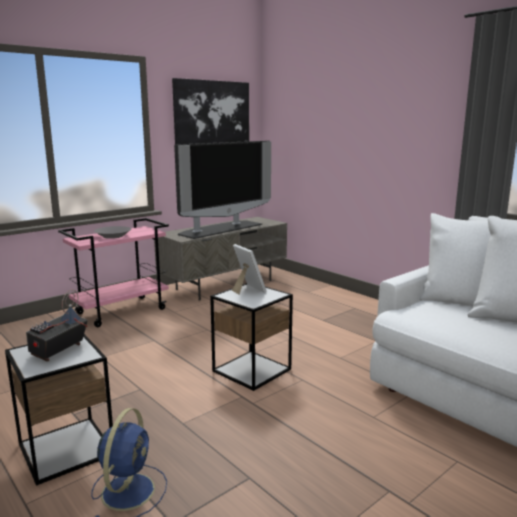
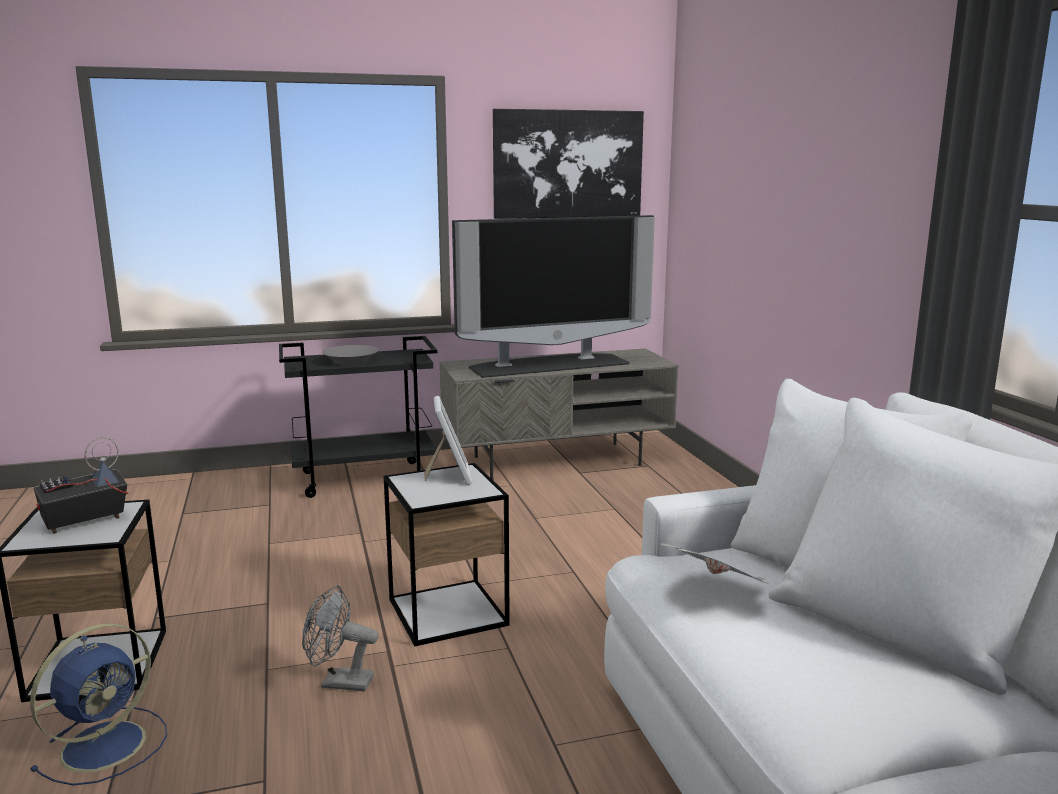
camera: 25 degrees right, 0 degrees up
(122, 311) = (365, 479): pink cart -> black cart
(233, 418) = (339, 682): none -> grey fan
(448, 317) = (717, 591): none -> newspaper

